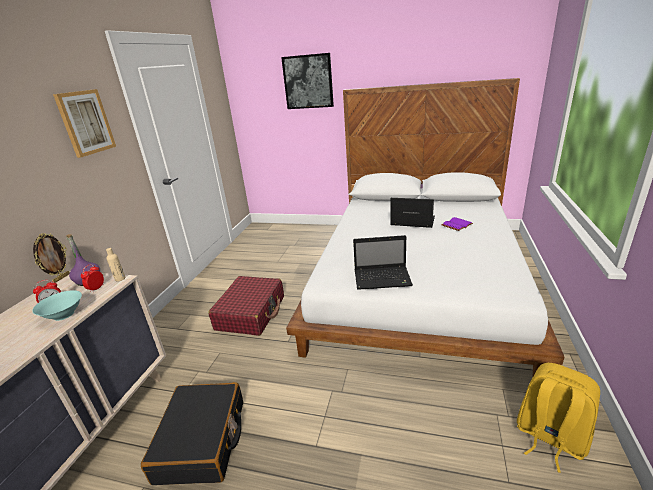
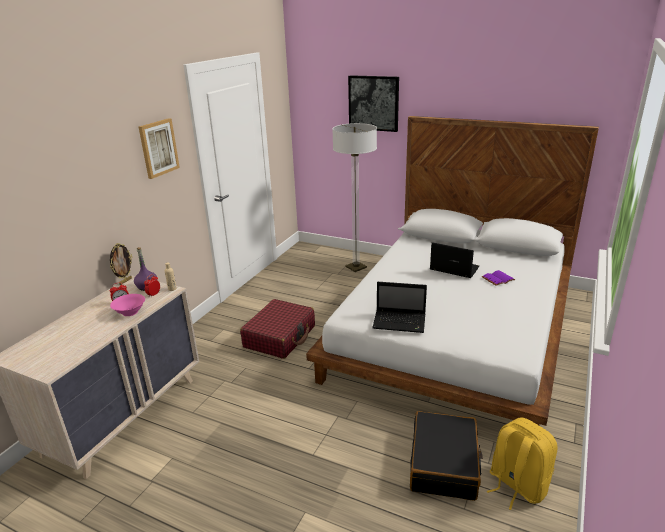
camera: 10 degrees right, 0 degrees up
(63, 314) = (130, 312): turquoise bowl -> pink bowl
(202, 440) = (221, 434): black suitcase -> black suitcase (444, 464)
(309, 237) = (356, 267): none -> floor lamp

